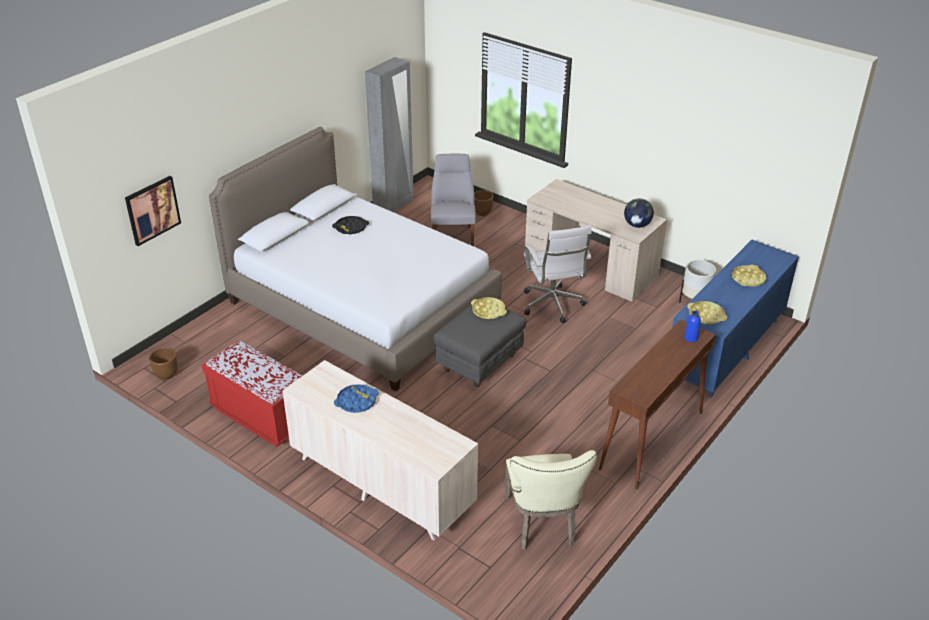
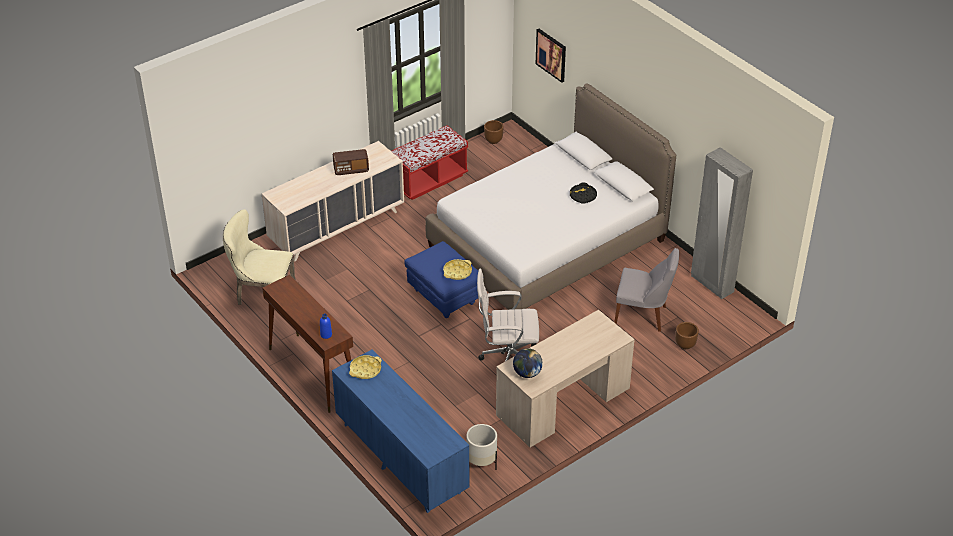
camera: 105 degrees right, 5 degrees up
(356, 401) = (351, 169): blue tray -> radio
(479, 363) = (444, 297): grey ottoman -> blue ottoman
(748, 279) = (405, 416): yellow tray -> none

